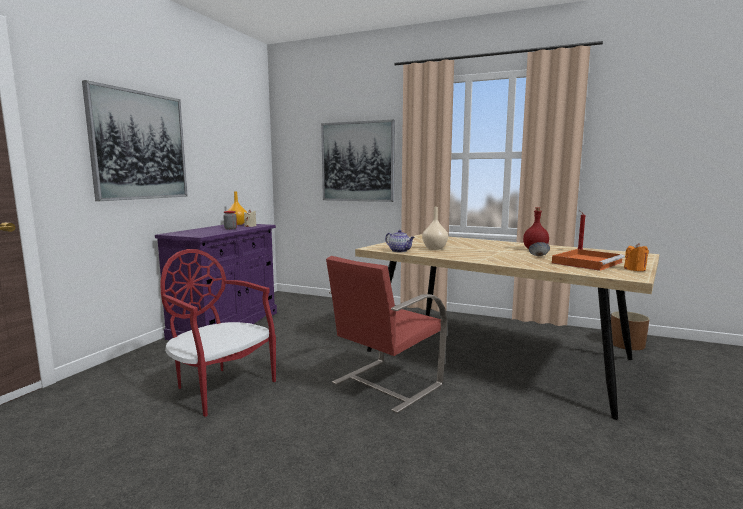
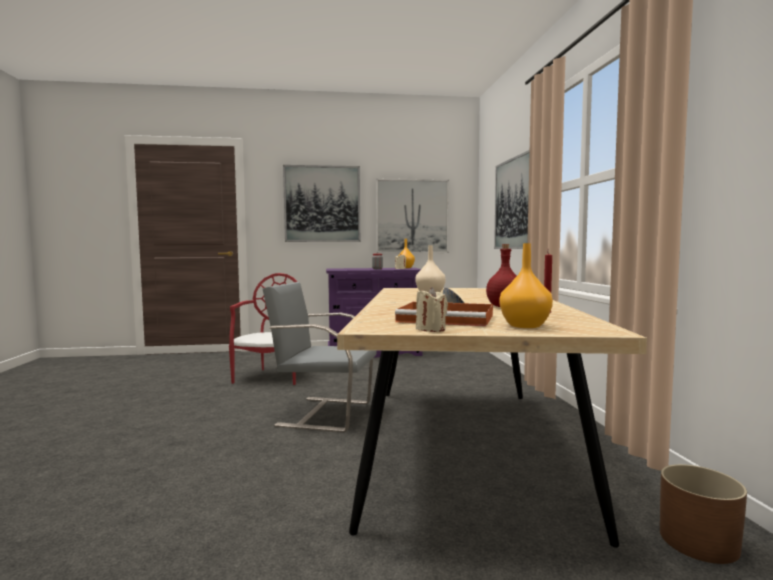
camera: 60 degrees right, 5 degrees down
(227, 165) = (412, 216): none -> picture
(385, 384) = (323, 413): red chair -> grey chair
(400, 251) = (393, 291): teapot -> none
(622, 258) = (524, 326): none -> orange vase
(635, 269) = (431, 329): orange candle -> beige candle

